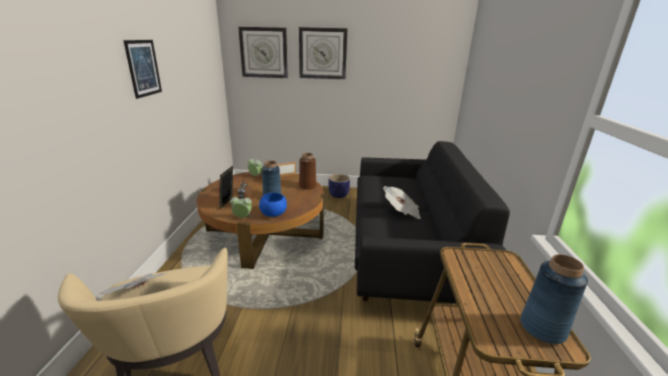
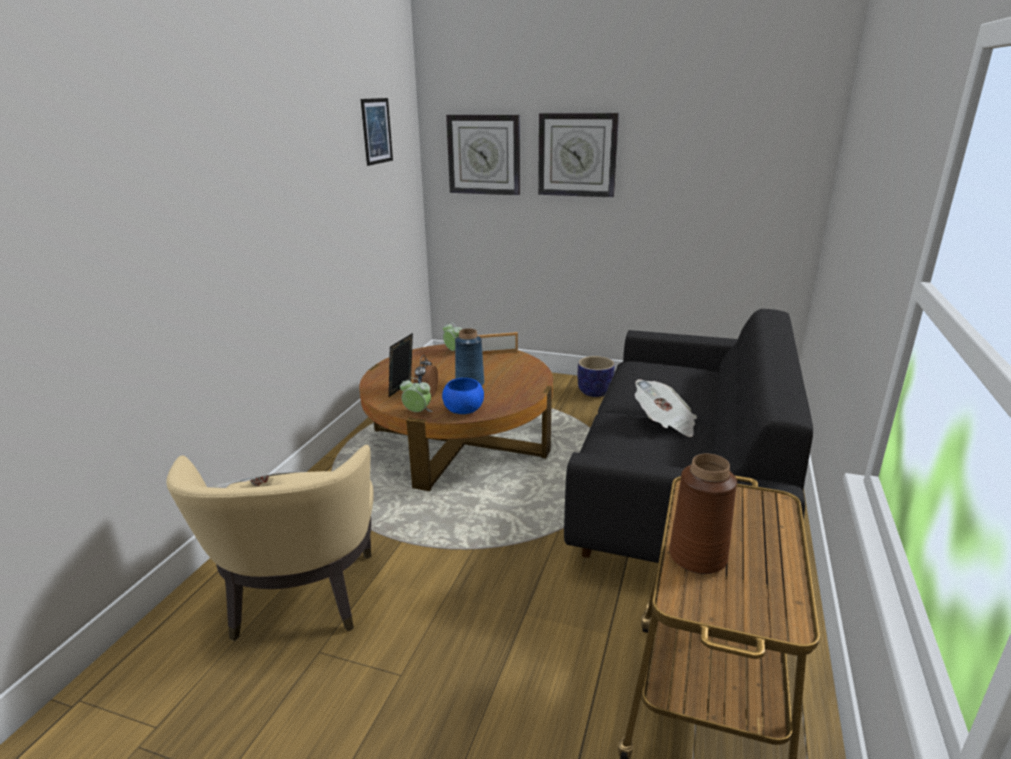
camera: 15 degrees right, 0 degrees up
(143, 68) = (296, 191): picture -> picture (376, 131)
(307, 186) = (529, 372): brown vase -> brown vase (697, 556)
(543, 328) = (768, 596): blue vase -> none

